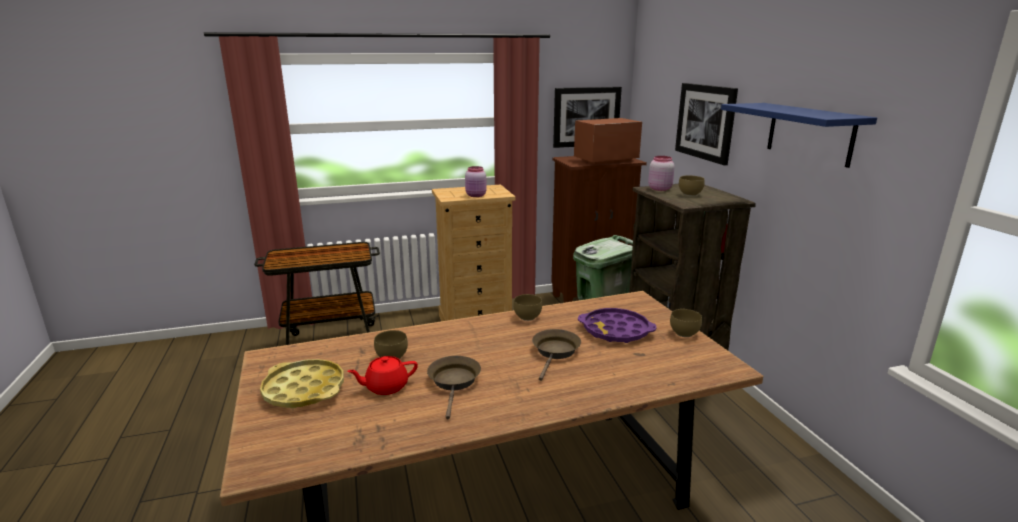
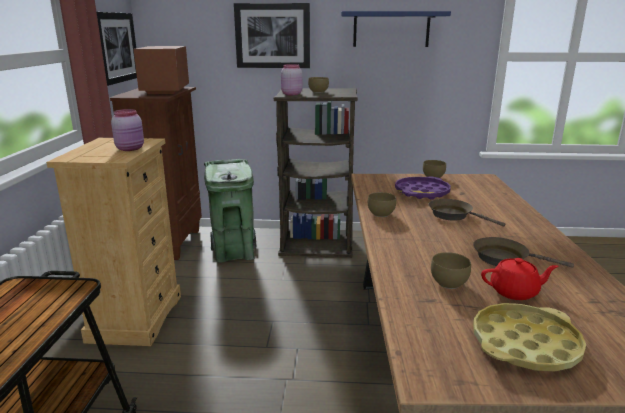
camera: 70 degrees left, 0 degrees up
(385, 387) = (515, 292): red teapot -> red teapot turned 90 degrees counterclockwise

